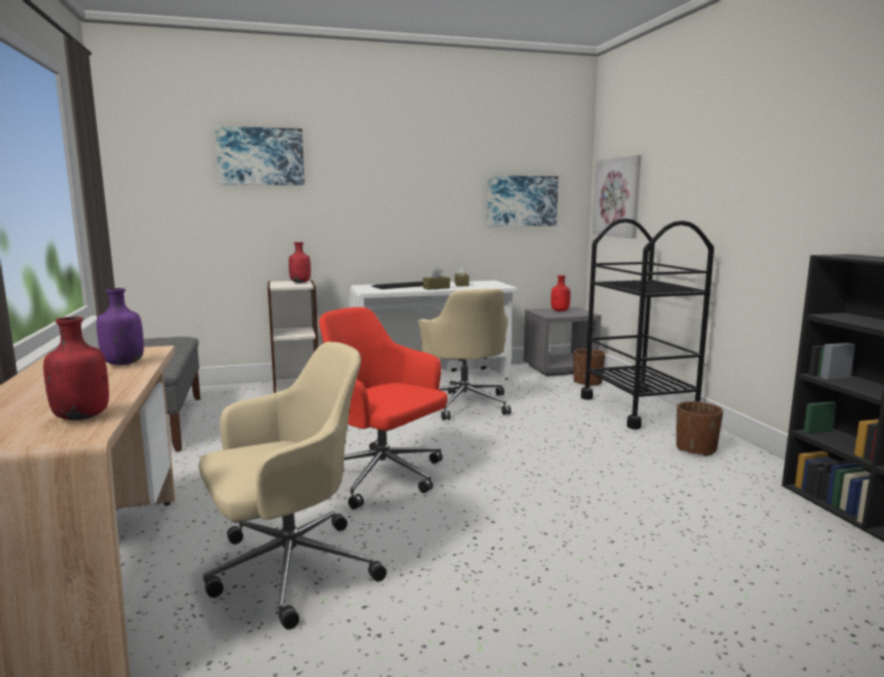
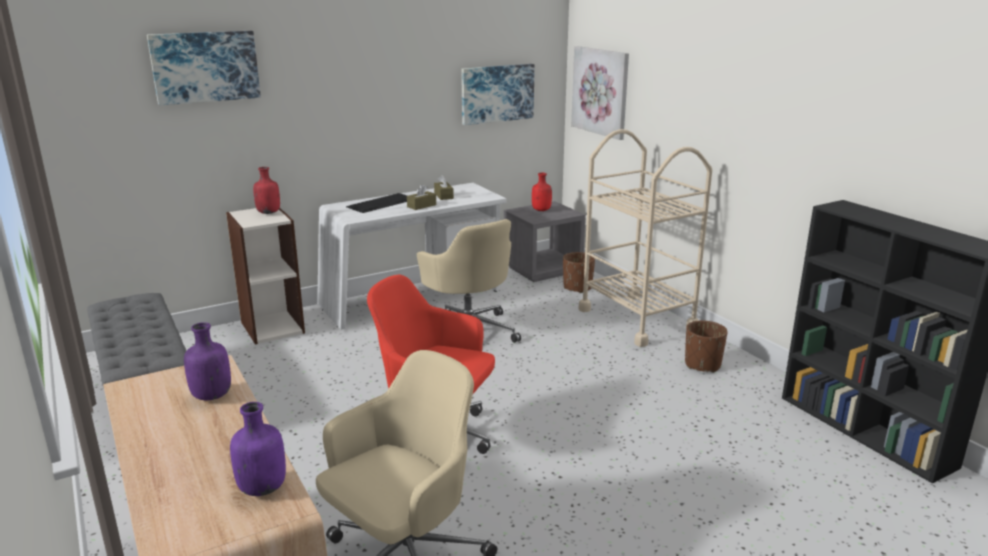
camera: 15 degrees left, 10 degrees up
(82, 417) = (262, 487): red bottle -> purple bottle
(638, 409) = (637, 319): black cart -> beige cart

